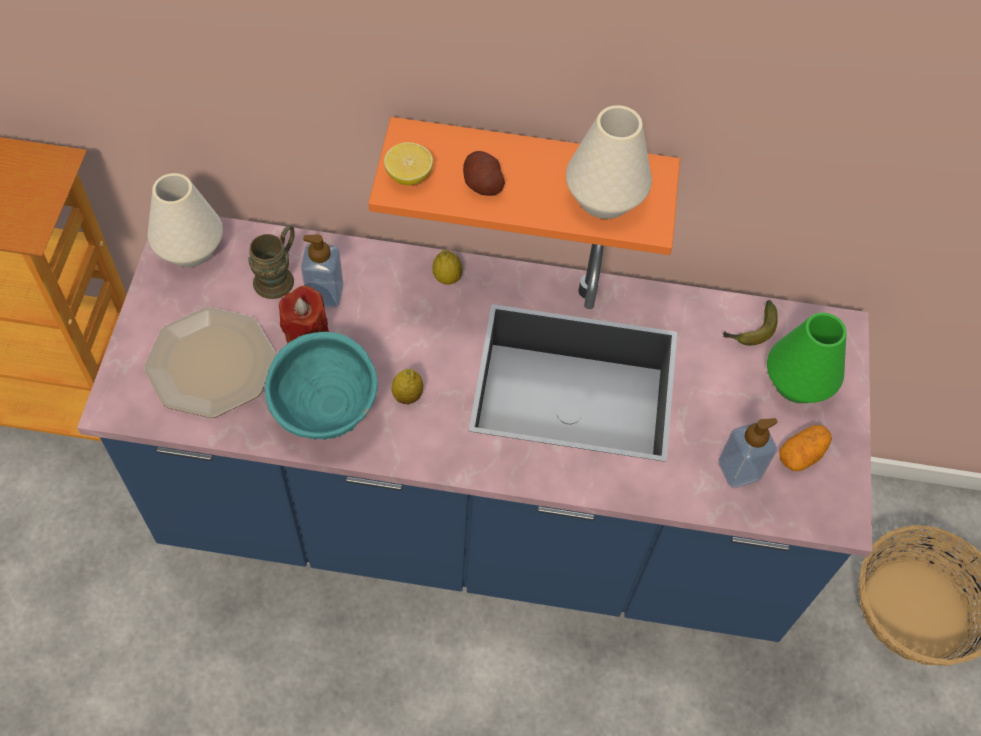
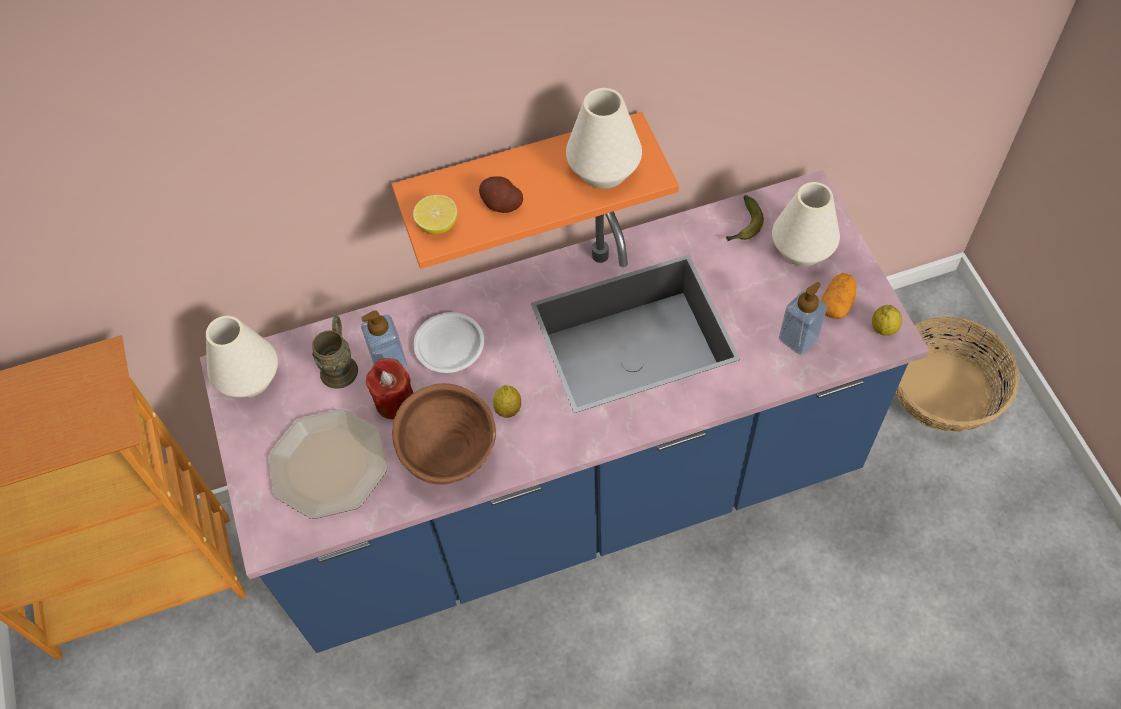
camera: 20 degrees left, 0 degrees up
(325, 412) = (449, 456): turquoise bowl -> brown bowl
(390, 307) = (450, 345): none -> white plate
(447, 278) = (481, 299): lemon -> lemon (883, 329)
(797, 382) = (802, 249): green vase -> white vase

